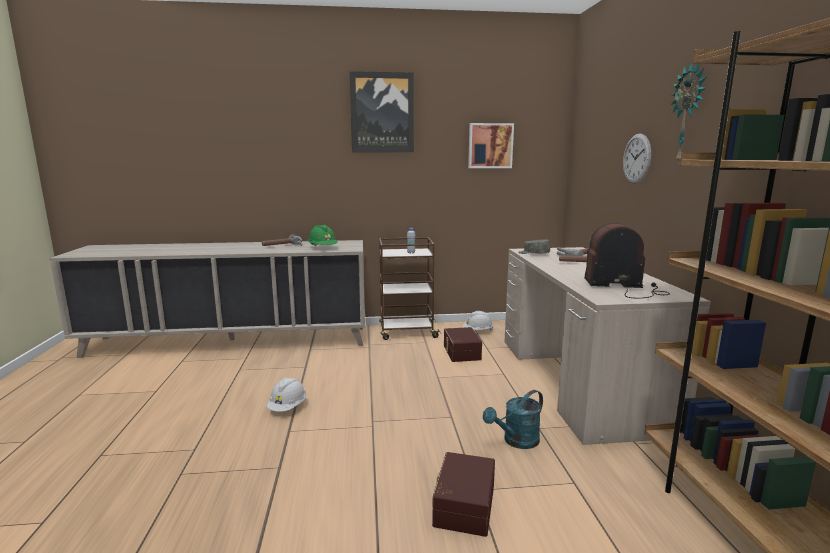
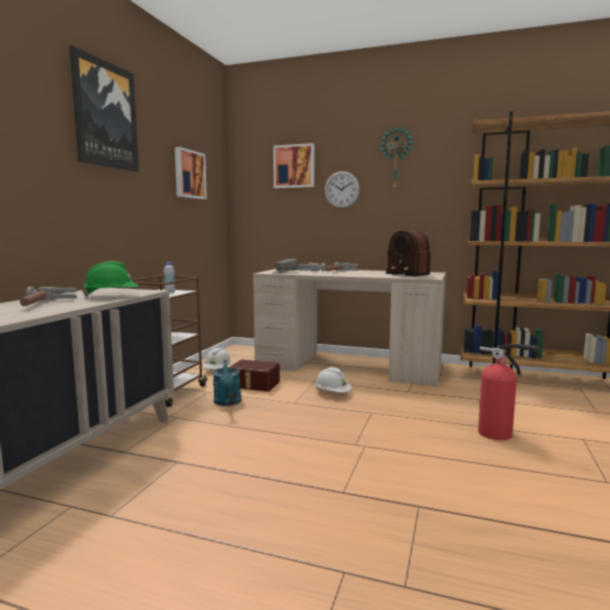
camera: 65 degrees left, 5 degrees down
(288, 407) = (283, 486): white hard hat -> white hard hat (332, 393)
(462, 505) = (498, 434): brown storage box -> fire extinguisher
(516, 441) = (423, 401): turquoise watering can -> turquoise watering can (227, 403)
(607, 128) = (294, 166): none -> picture
(624, 288) = (407, 274): radio -> radio turned 75 degrees counterclockwise

